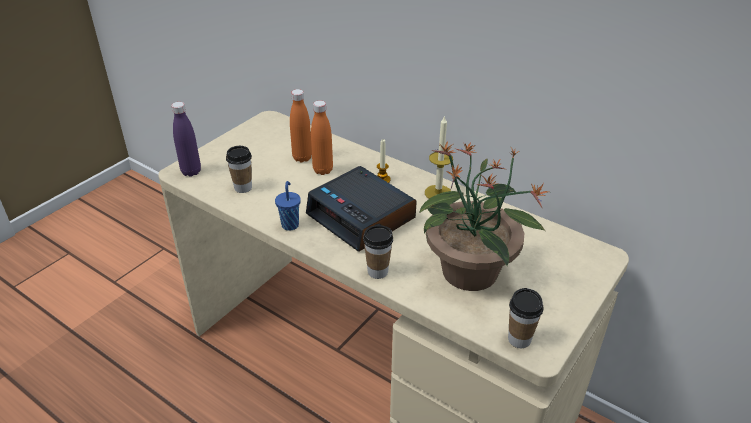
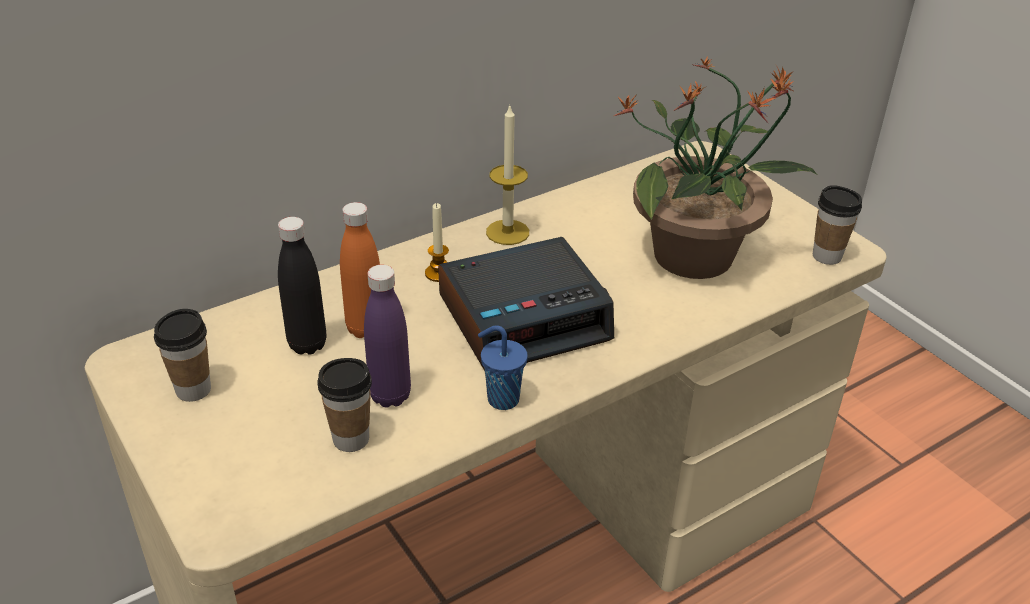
camera: 70 degrees left, 0 degrees up
(191, 171) = (236, 509): purple bottle -> purple bottle (390, 396)
(302, 158) = (307, 344): orange bottle -> black bottle
(377, 272) = (662, 333): cup -> cup (193, 390)

